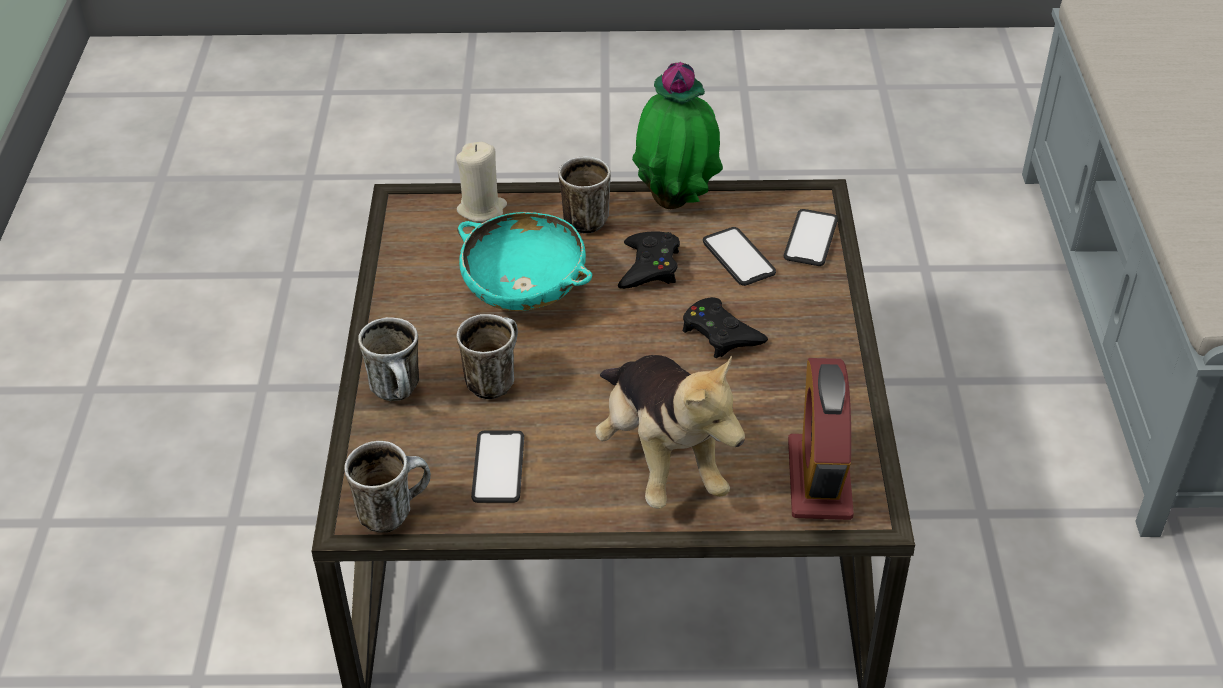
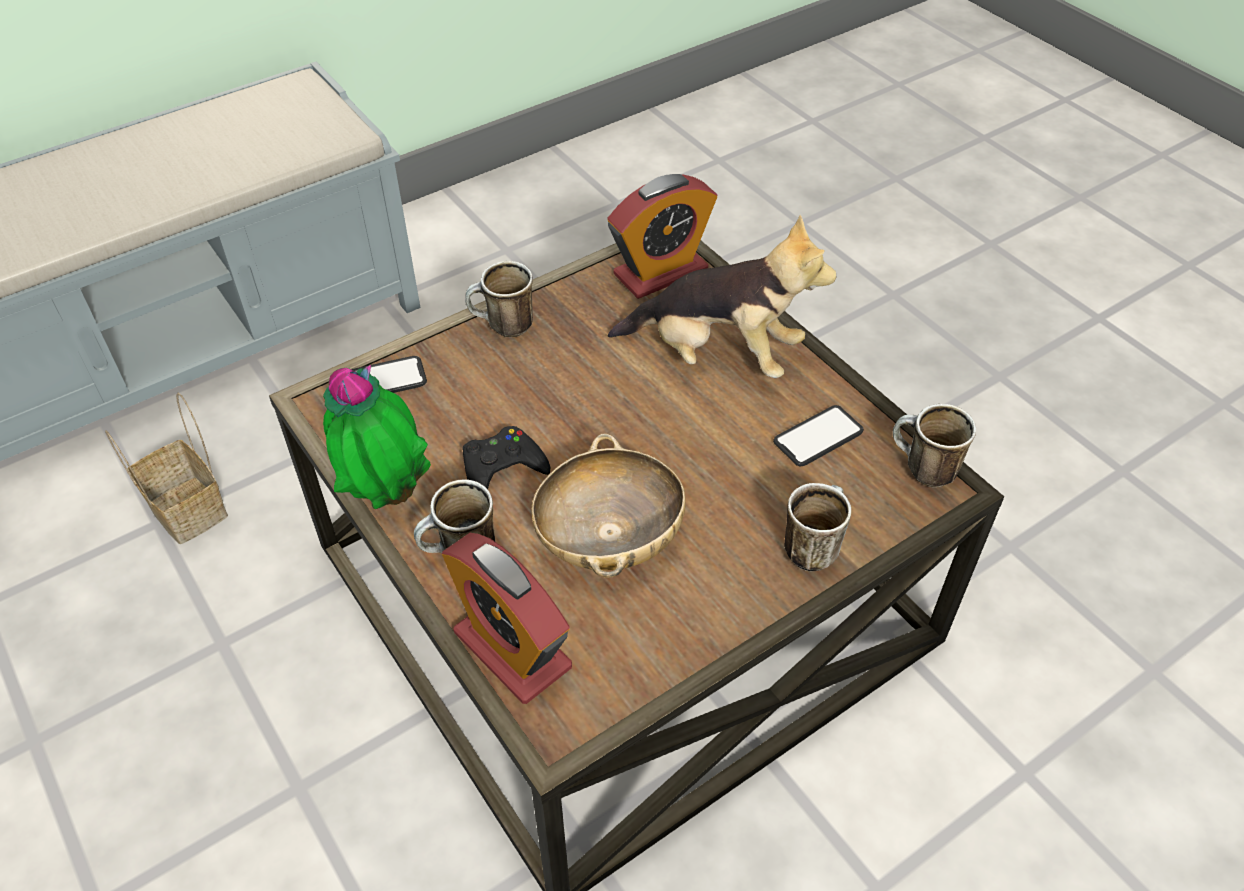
camera: 125 degrees left, 5 degrees up
(482, 209) = (512, 650): beige candle -> alarm clock
(493, 378) = (733, 495): mug -> mug (503, 328)
(525, 292) = (608, 538): turquoise bowl -> beige bowl
(660, 458) = (718, 355): plush toy -> plush toy turned 75 degrees clockwise
(720, 334) = (553, 383): black game controller -> none
(738, 257) = (442, 416): phone -> none
(925, 288) = (190, 510): none -> basket

